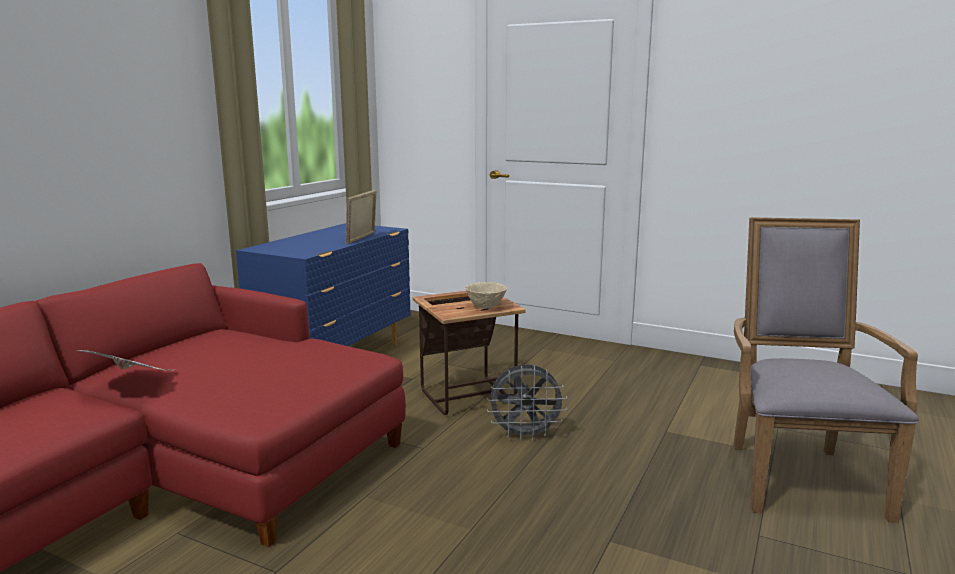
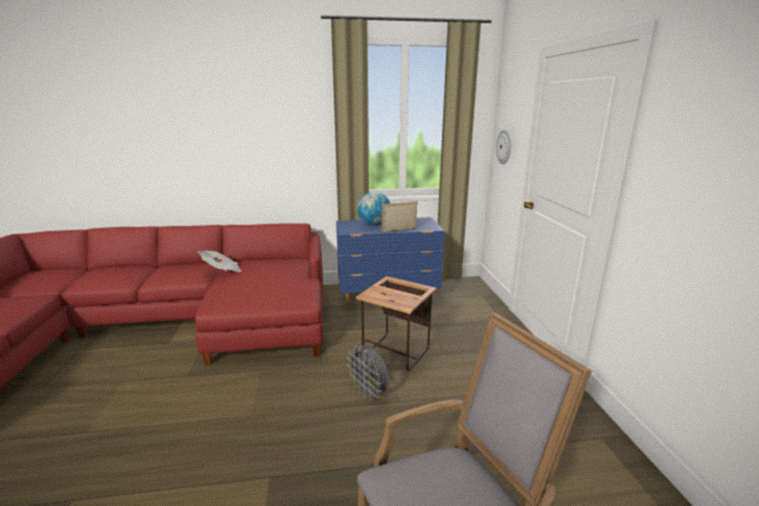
camera: 55 degrees right, 5 degrees up
(309, 241) = (374, 225): none -> globe
(416, 111) = (504, 147): none -> wall clock
(486, 307) = (395, 299): beige bowl -> none

